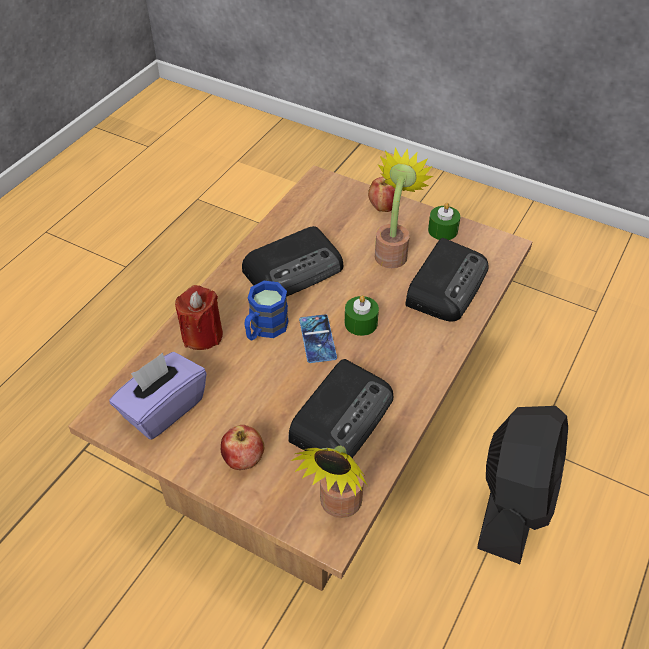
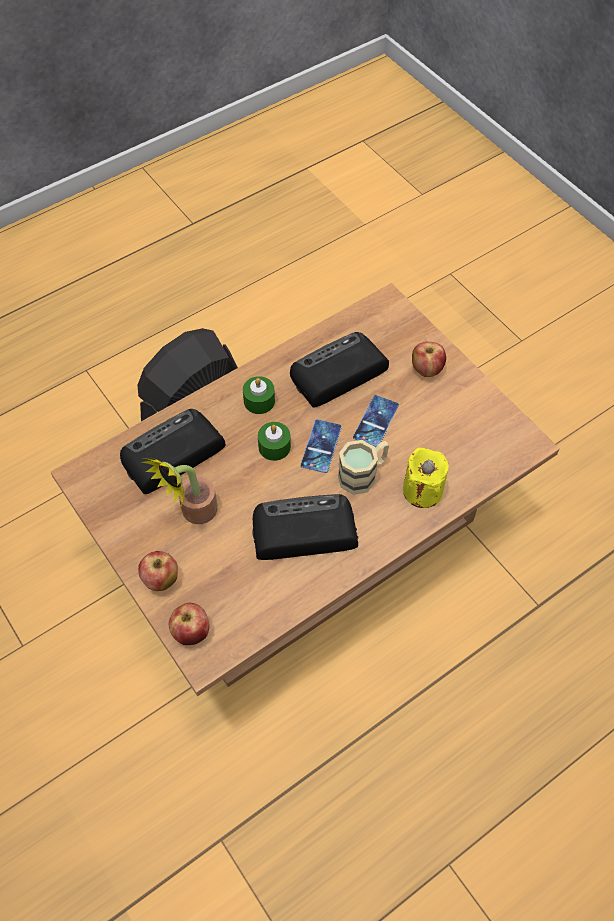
camera: 155 degrees left, 10 degrees up
(163, 408) = (477, 433): purple tissue box -> none
(202, 335) = (422, 490): red candle -> yellow candle
(264, 329) = (363, 474): blue mug -> beige mug
(275, 381) = (376, 421): none -> phone
(338, 188) = (192, 632): none -> apple
(338, 506) = (374, 317): potted plant -> none
(442, 230) = (124, 520): green candle -> green candle (259, 401)

